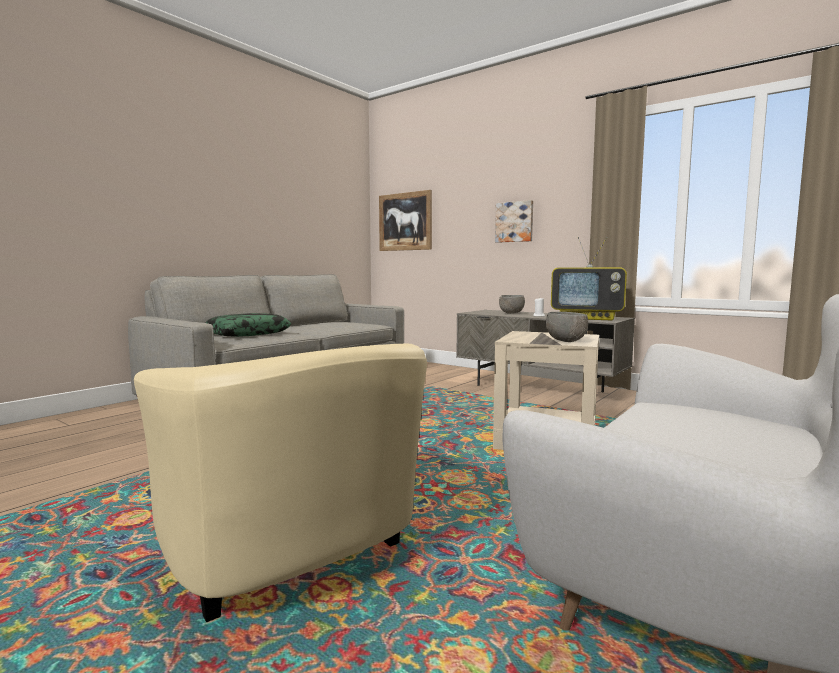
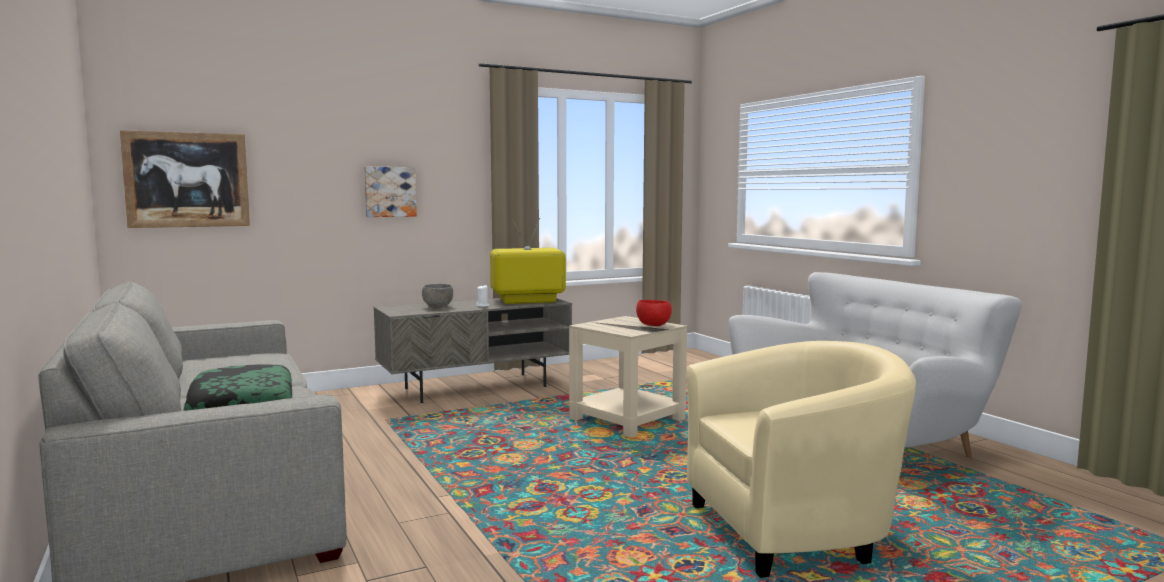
camera: 65 degrees left, 0 degrees up
(566, 341) = (654, 325): grey bowl -> red bowl
(588, 318) = (527, 301): television -> television turned 150 degrees counterclockwise

